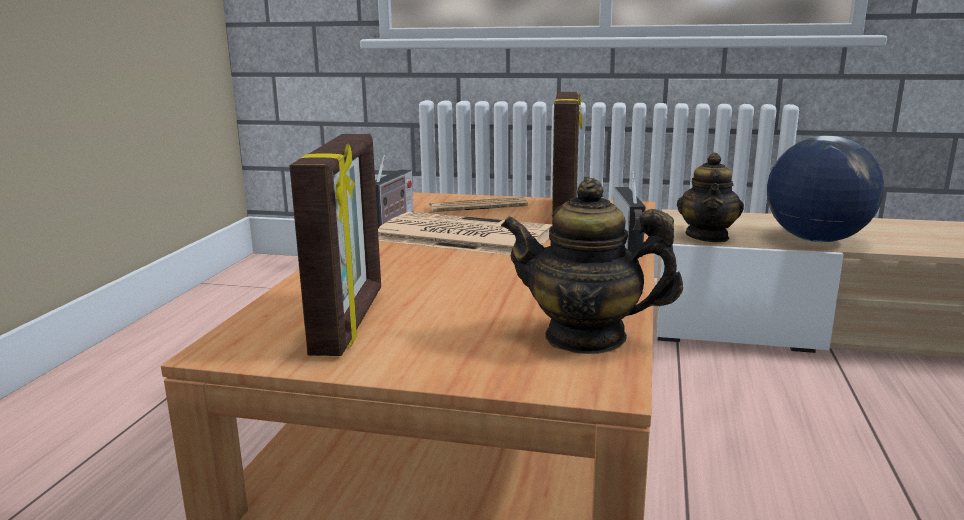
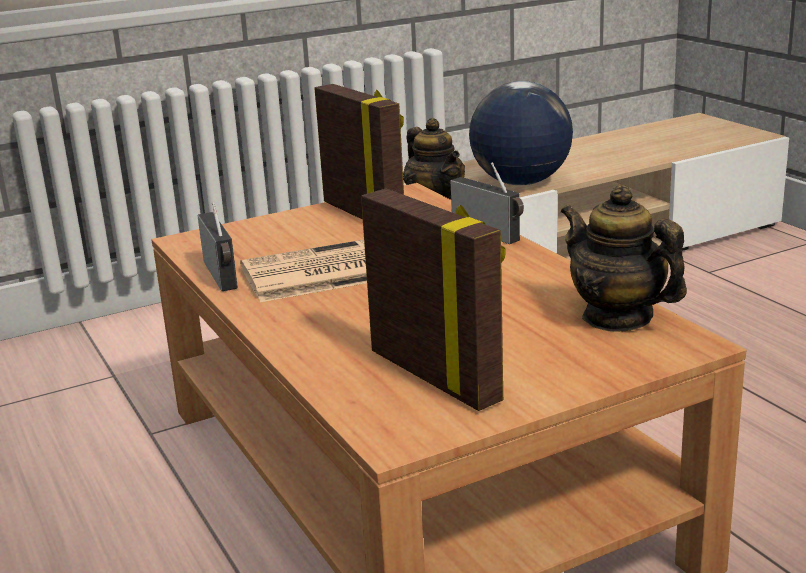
camera: 40 degrees left, 5 degrees up
(478, 207) = (273, 234): newspaper -> none
(586, 337) = (617, 317): teapot -> teapot turned 75 degrees clockwise

